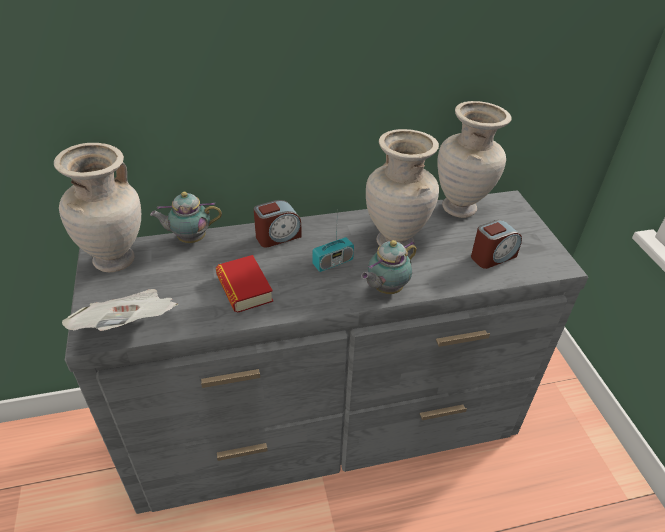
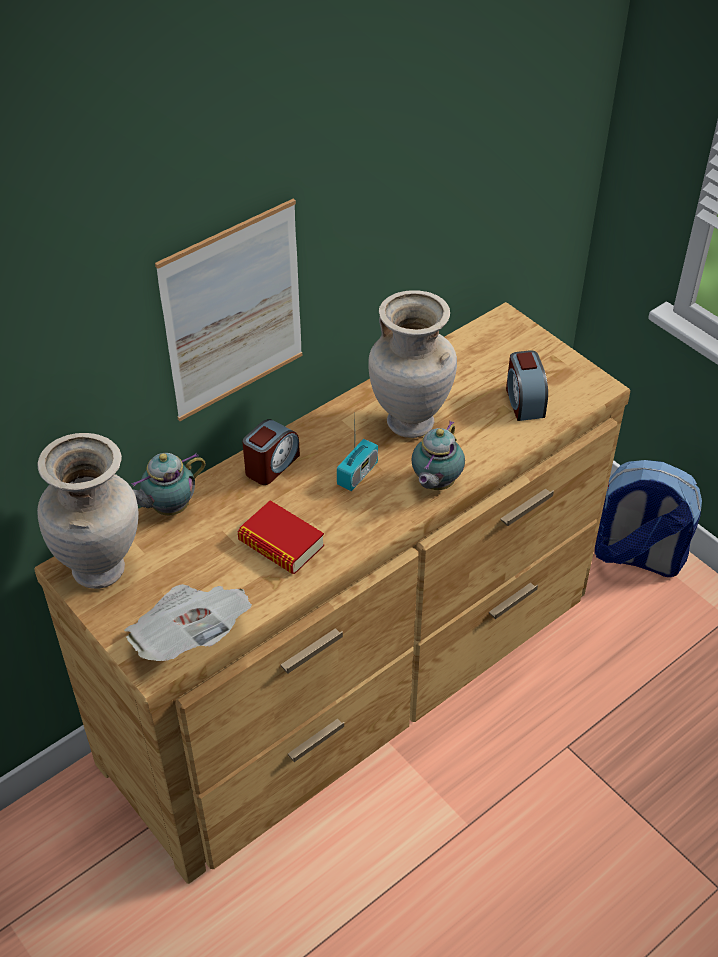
camera: 25 degrees left, 5 degrees up
(269, 102) = (233, 312): none -> picture
(327, 422) = (356, 676): grey dresser -> brown dresser
(461, 208) = (457, 350): beige vase -> none
(493, 256) = (524, 401): alarm clock -> alarm clock turned 135 degrees clockwise
(571, 422) = (636, 556): none -> backpack

